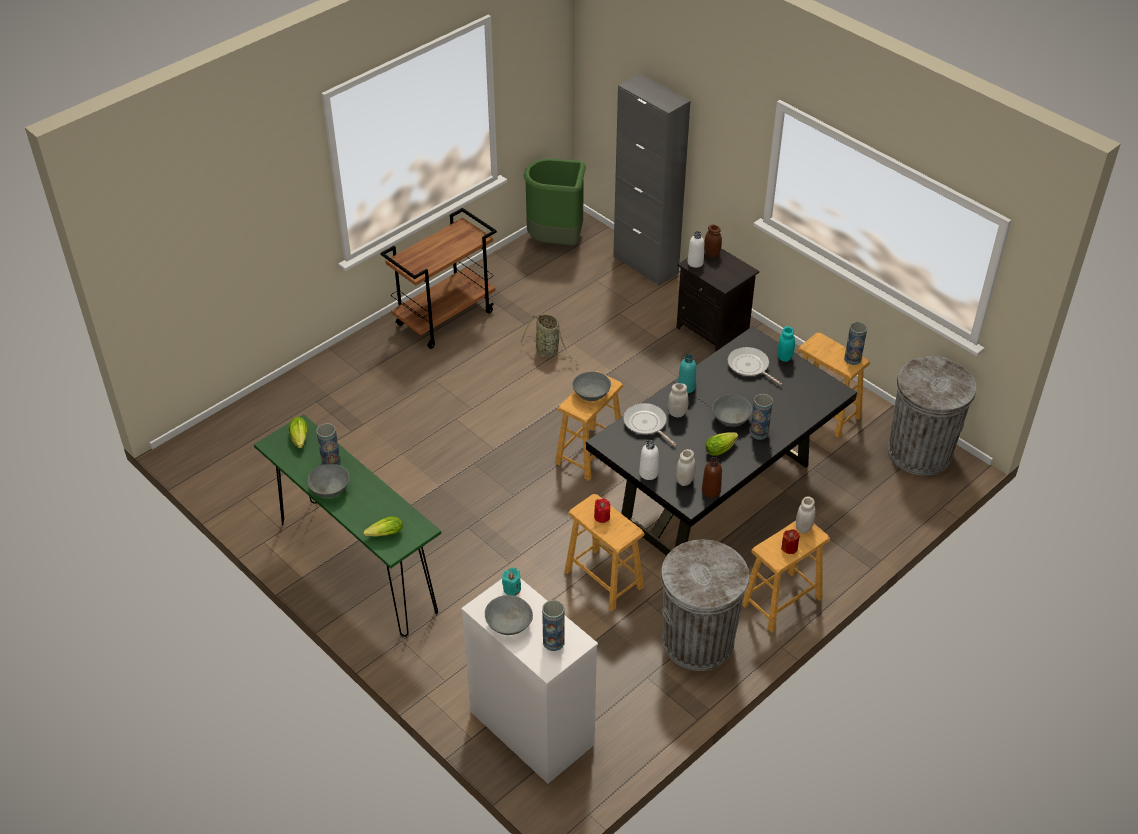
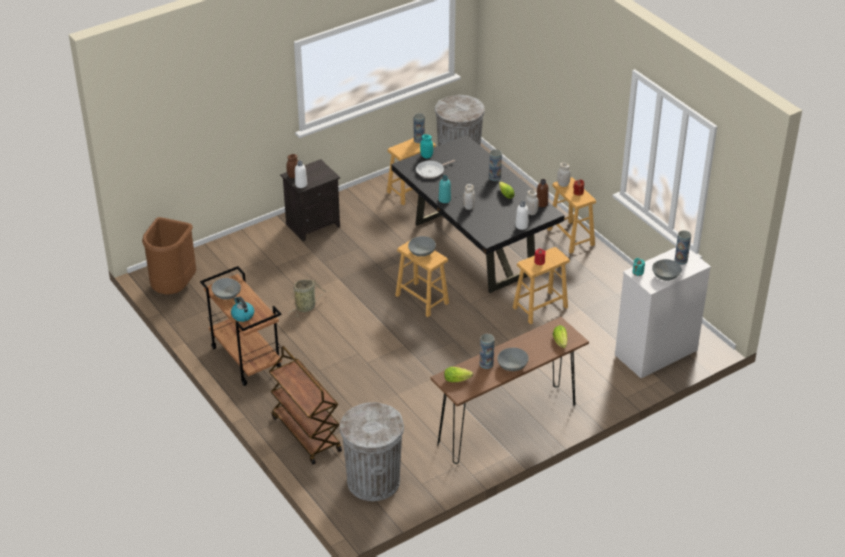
camera: 80 degrees left, 5 degrees down
(324, 386) = (305, 434): none -> brown cart
(357, 567) = (507, 424): green console table -> brown console table
(416, 253) = (242, 315): none -> kettle
(556, 241) = (173, 288): green trash can -> brown trash can
(645, 265) = (224, 245): grey cabinet -> none
(646, 424) = (476, 221): frying pan -> none
(697, 641) = (597, 275): grey trash can -> grey trash can (373, 481)
(730, 418) = (478, 186): grey bowl -> grey bowl (226, 295)

